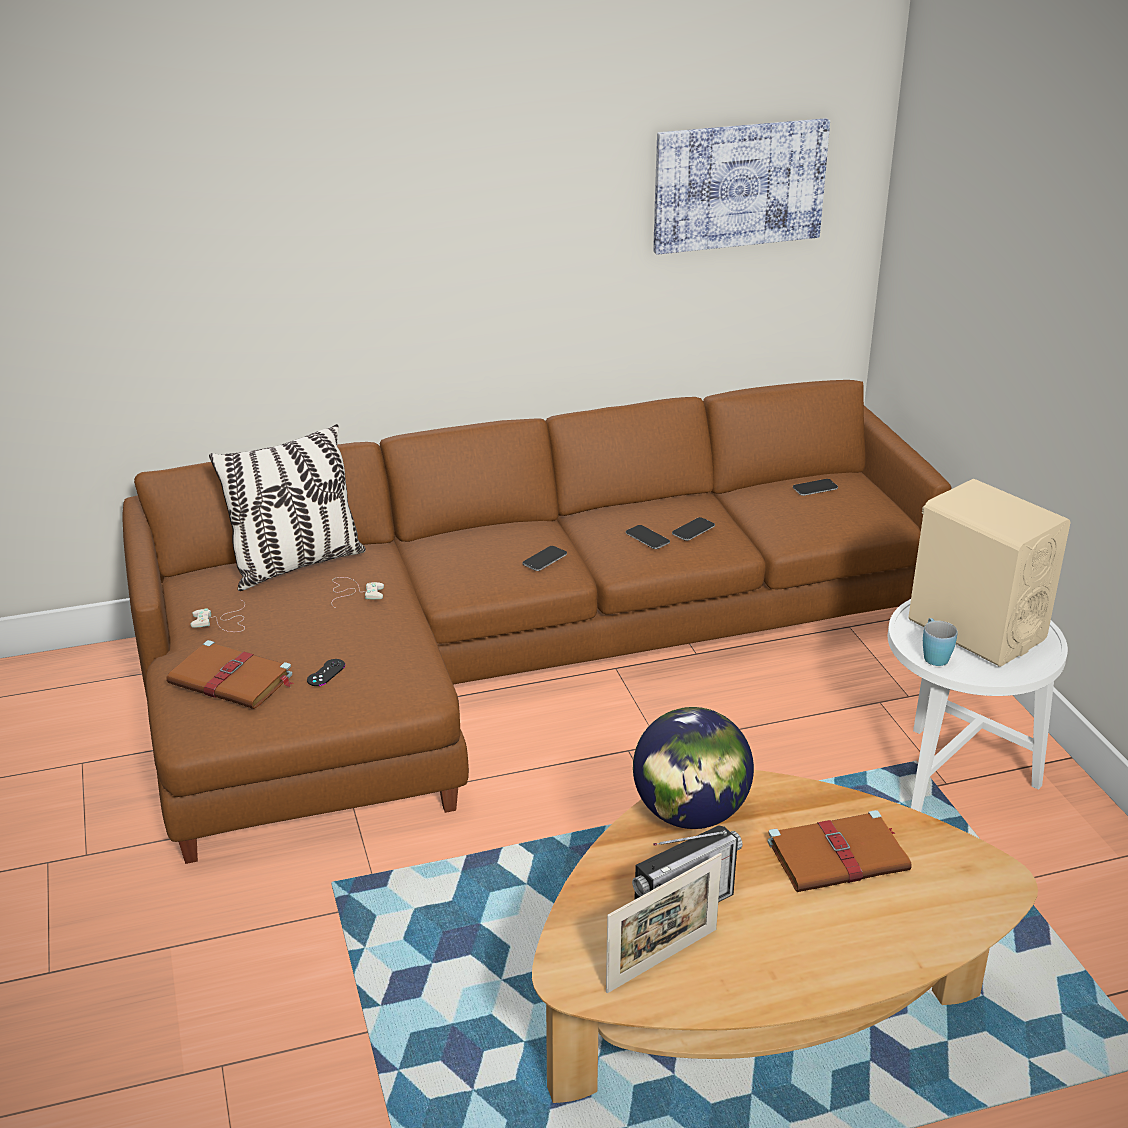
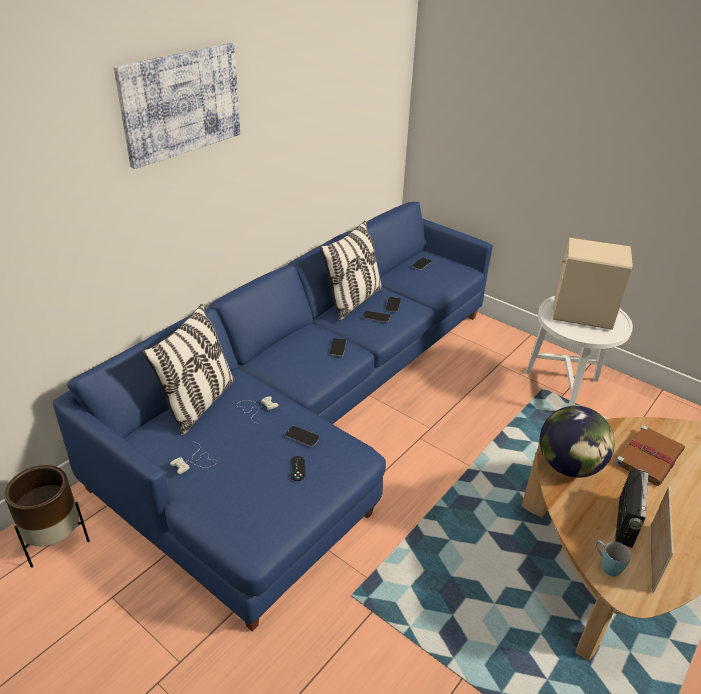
camera: 35 degrees left, 5 degrees up
(78, 686) = (56, 543): none -> brown planter
(232, 680) = (246, 500): brown book -> none
(371, 642) = (302, 437): none -> phone
(507, 661) = (310, 412): brown sofa -> blue sofa
(641, 509) = (353, 301): none -> pillow
(739, 185) = (356, 101): picture -> picture (181, 103)
(933, 655) = (582, 334): blue mug -> blue mug (606, 565)

